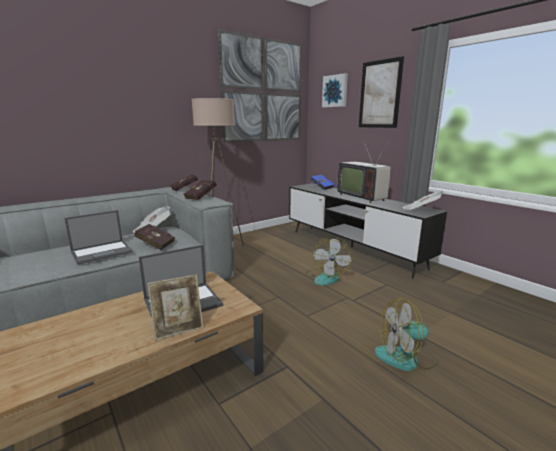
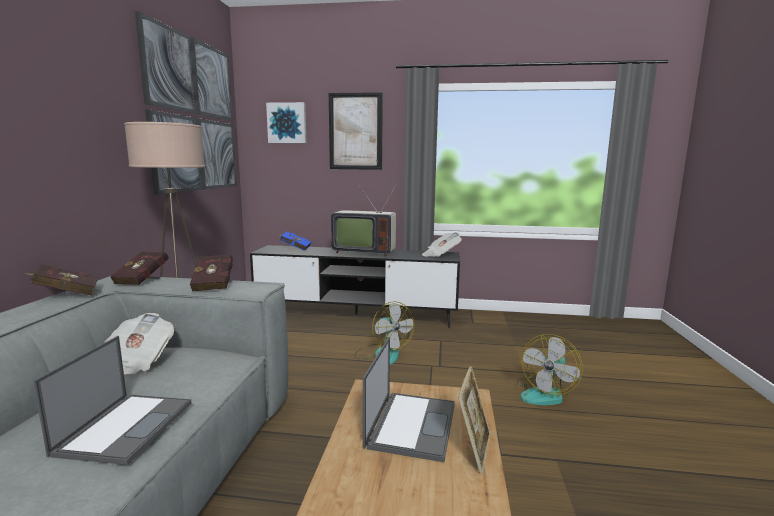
camera: 45 degrees left, 5 degrees down
(154, 244) = (196, 380): red book -> red book (65, 294)

